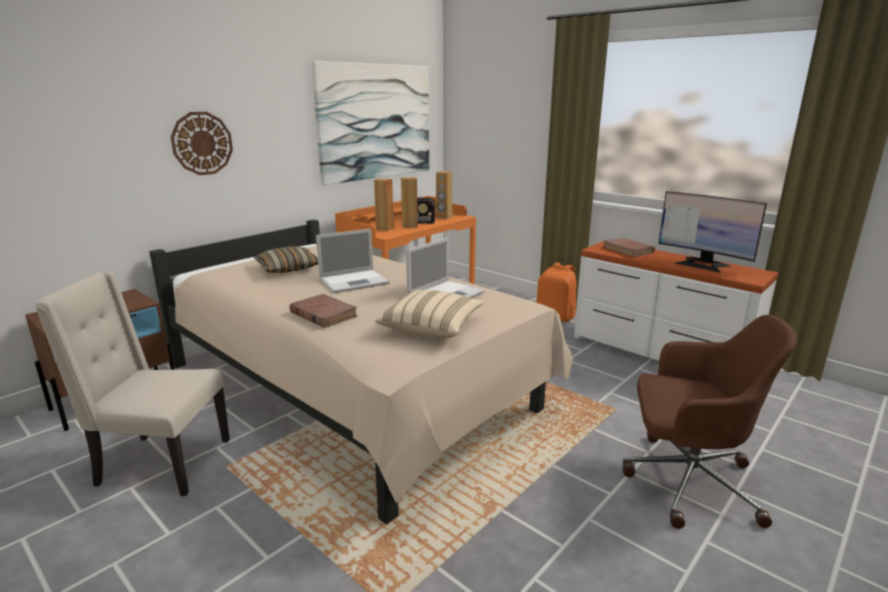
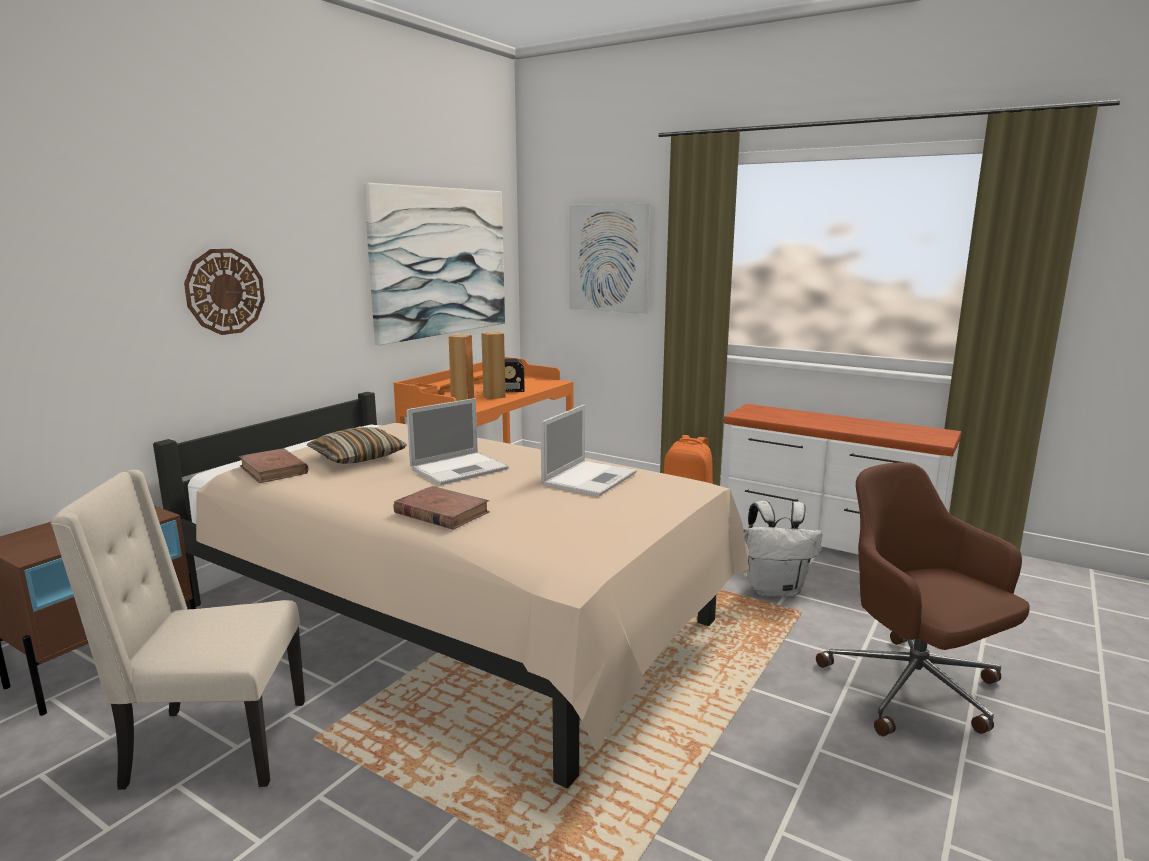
camera: 10 degrees left, 5 degrees down
(431, 327) = (594, 519): beige pillow -> none
(444, 217) = (532, 383): brown speaker -> none
(508, 120) = (608, 258): none -> picture
(601, 389) = (775, 589): none -> white backpack
(628, 250) = (780, 414): brown book -> brown book (273, 470)
(687, 481) = (915, 690): brown office chair -> brown office chair turned 120 degrees counterclockwise
(702, 264) = (874, 426): monitor -> none

